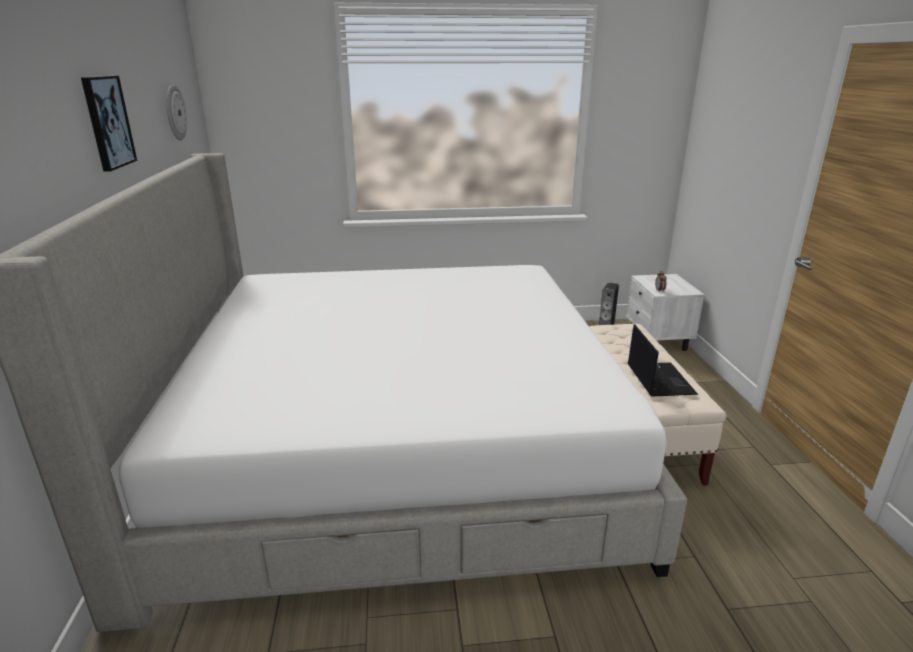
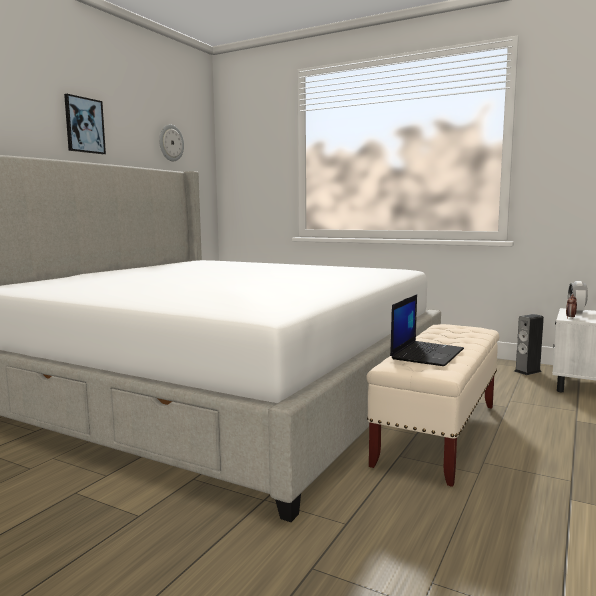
camera: 35 degrees right, 15 degrees down
(649, 279) = (576, 311): none -> alarm clock

